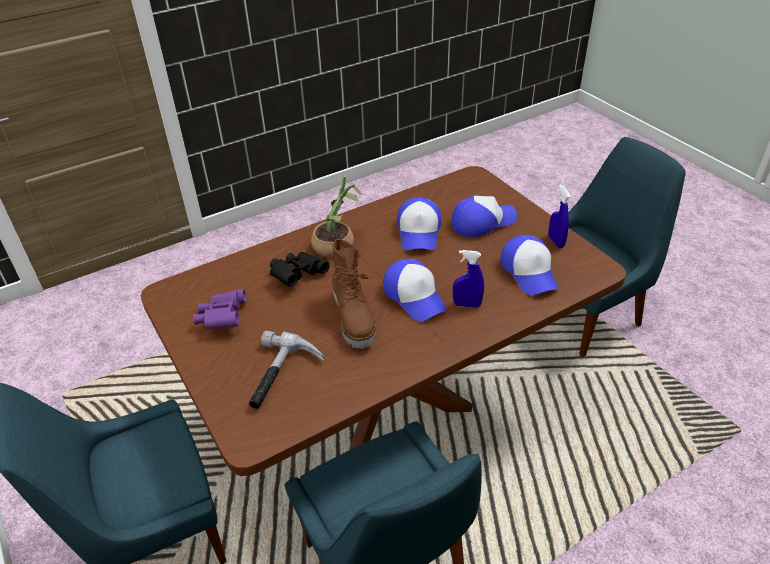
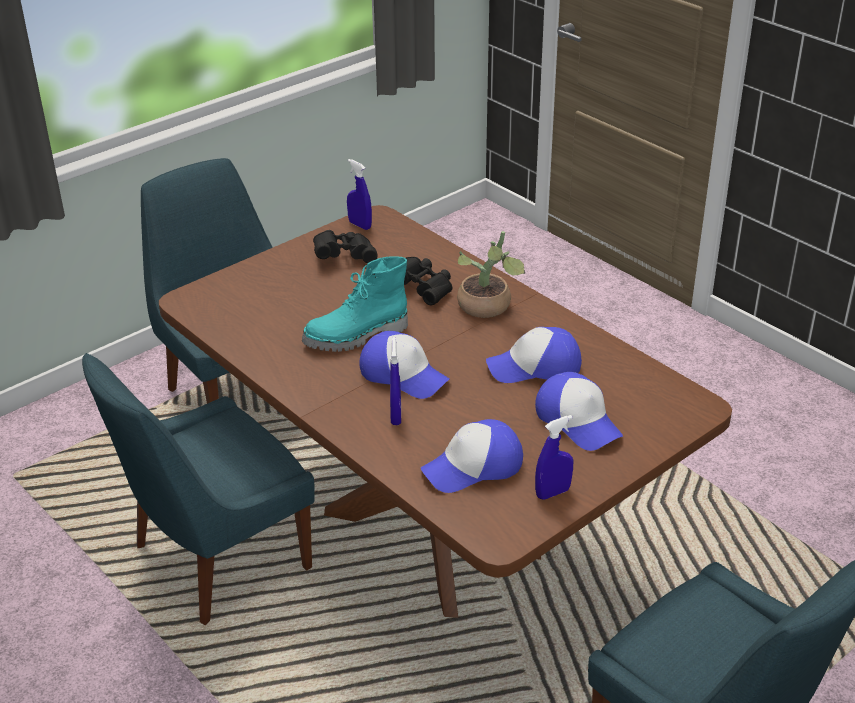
camera: 80 degrees right, 5 degrees down
(172, 305) = (360, 225): none -> blue spray bottle
(222, 318) = (344, 256): purple binoculars -> black binoculars
(282, 376) = (266, 304): hammer -> none
(355, 319) = (357, 337): brown boot -> turquoise boot
(414, 296) = (403, 375): cap -> cap turned 105 degrees counterclockwise

